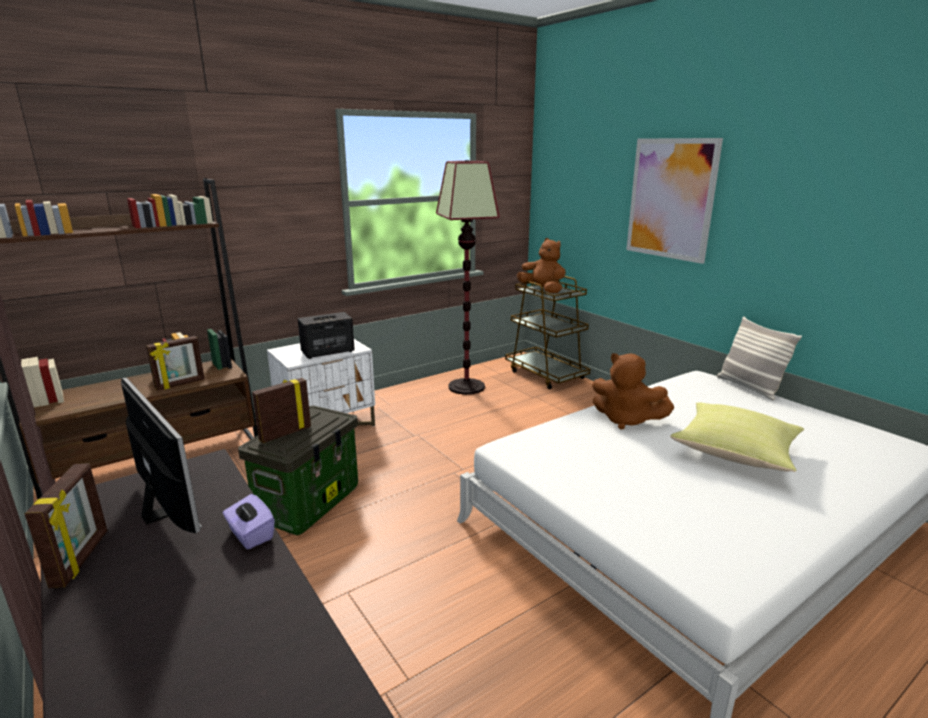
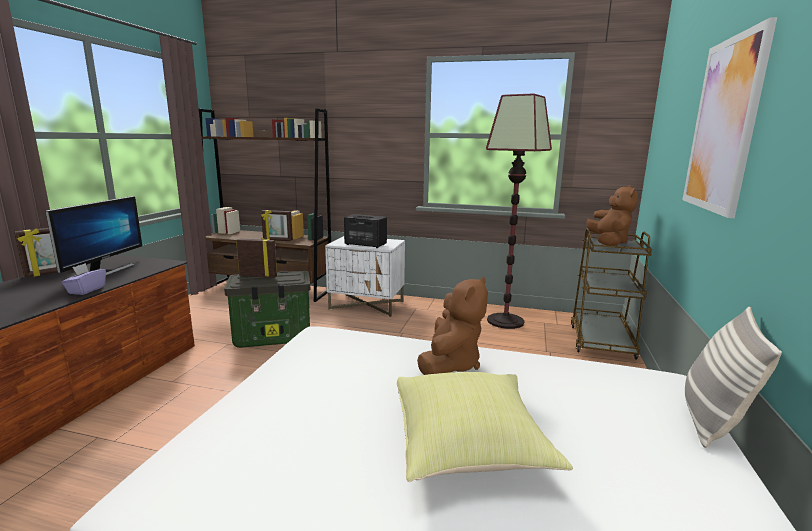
camera: 50 degrees right, 5 degrees down
(626, 420) = (450, 364): brown plush toy -> brown plush toy turned 150 degrees counterclockwise

